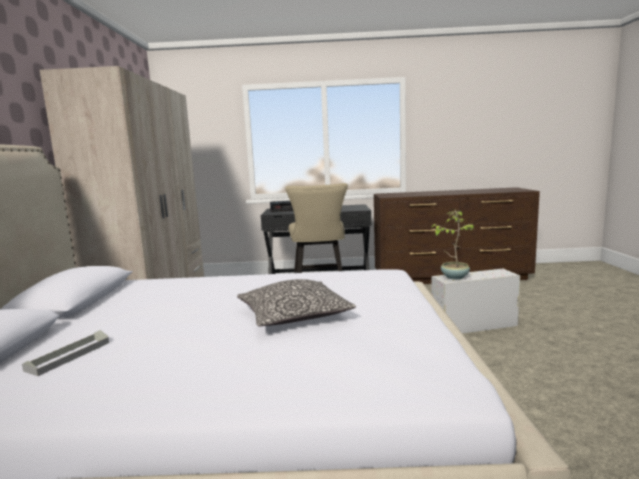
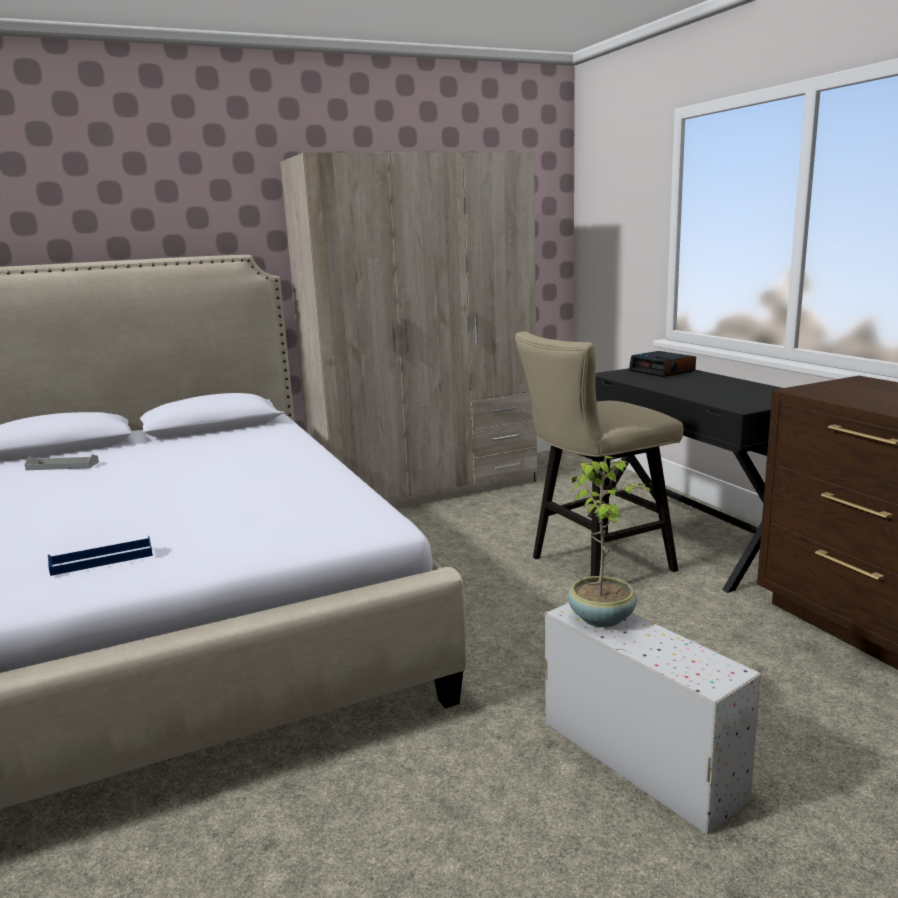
camera: 65 degrees right, 5 degrees up
(294, 316) = (156, 512): pillow -> none
(384, 326) = (102, 560): none -> blue tray

